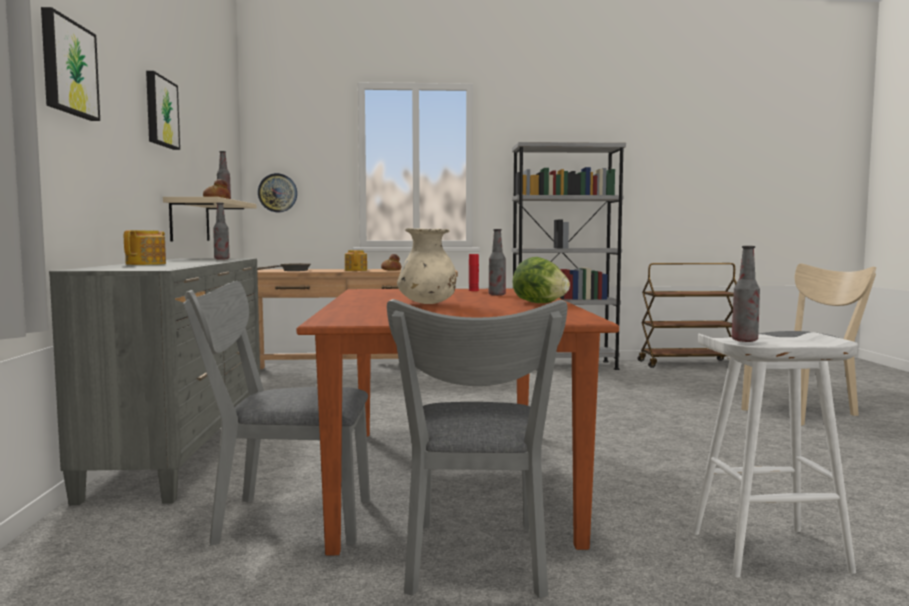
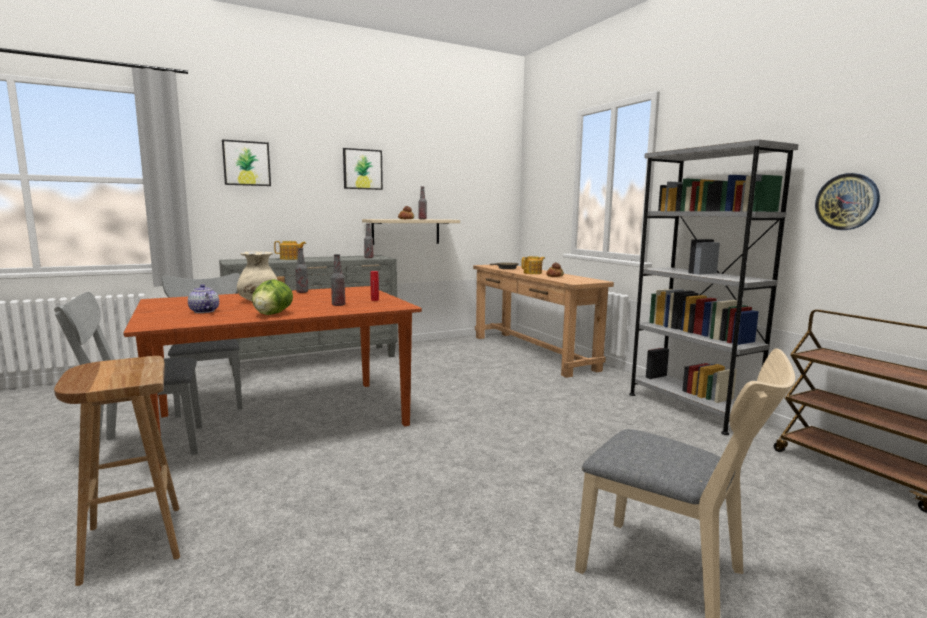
camera: 65 degrees right, 5 degrees up
(277, 193) = (533, 208): wall clock -> wall clock (847, 202)
(489, 312) = (204, 311): none -> teapot
(744, 340) = (123, 367): bottle -> bottle (302, 292)
(767, 552) = (132, 542): white stool -> brown stool

